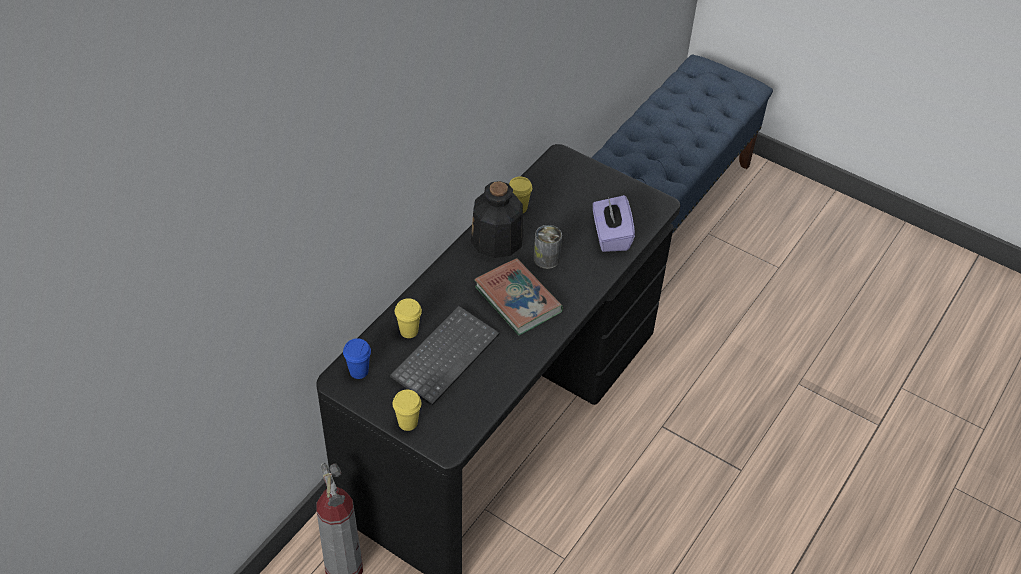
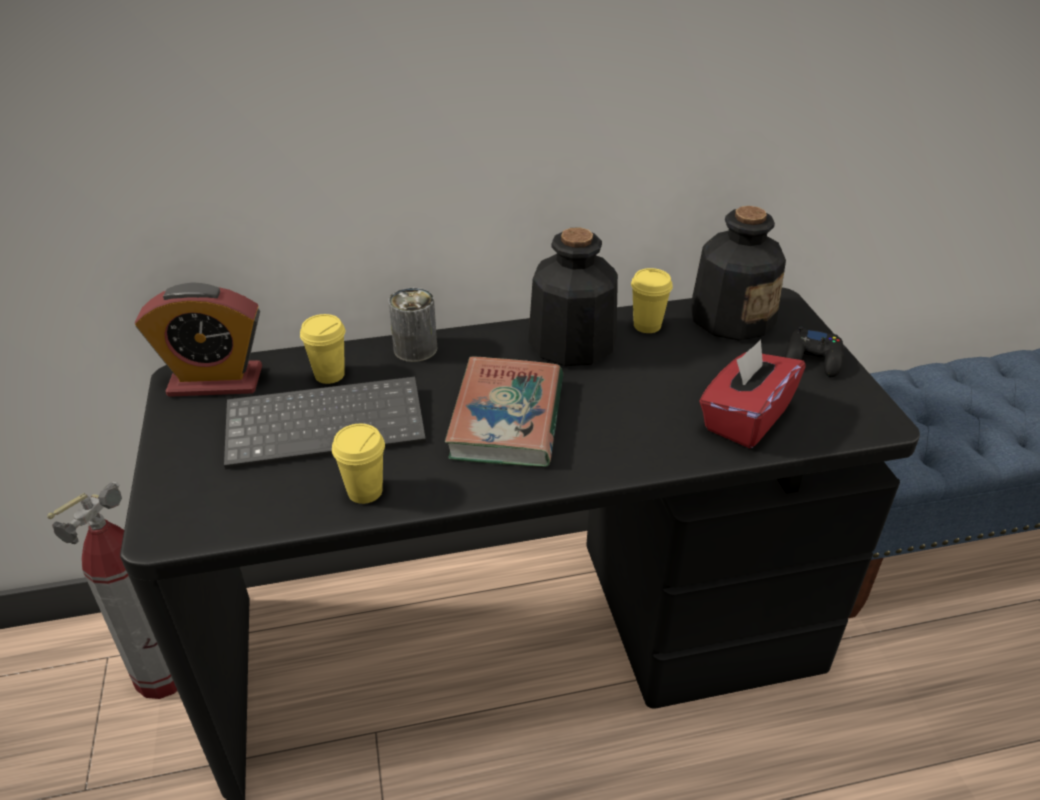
camera: 45 degrees right, 10 degrees down
(359, 371) = (215, 381): blue cup -> alarm clock
(408, 422) = (171, 469): yellow cup -> yellow cup (365, 491)
(546, 258) = (611, 395): can -> can (415, 349)
(550, 179) = (731, 317): none -> bottle
(607, 184) = (813, 359): none -> black game controller
(610, 236) = (745, 418): purple tissue box -> red tissue box

